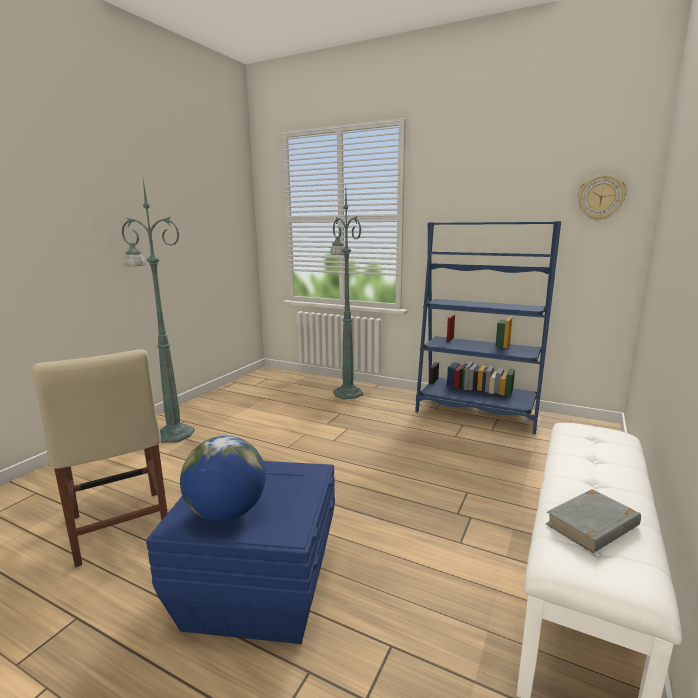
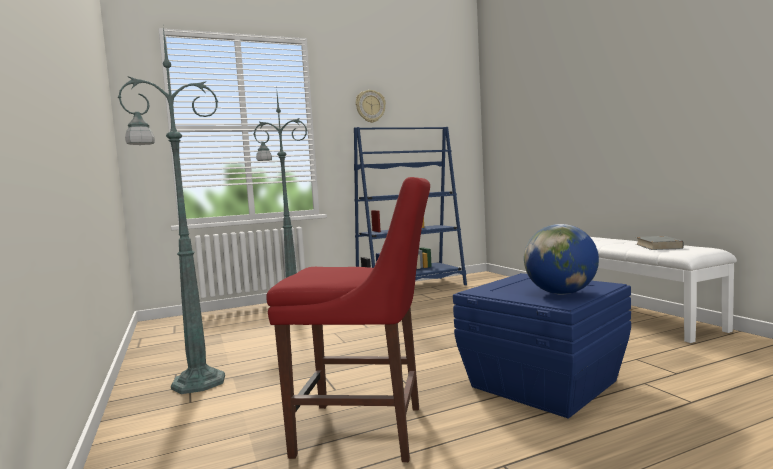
camera: 50 degrees left, 10 degrees down
(120, 529) = (367, 431): beige chair -> red chair
(601, 197) = (453, 114): wall clock -> wall clock (370, 106)

